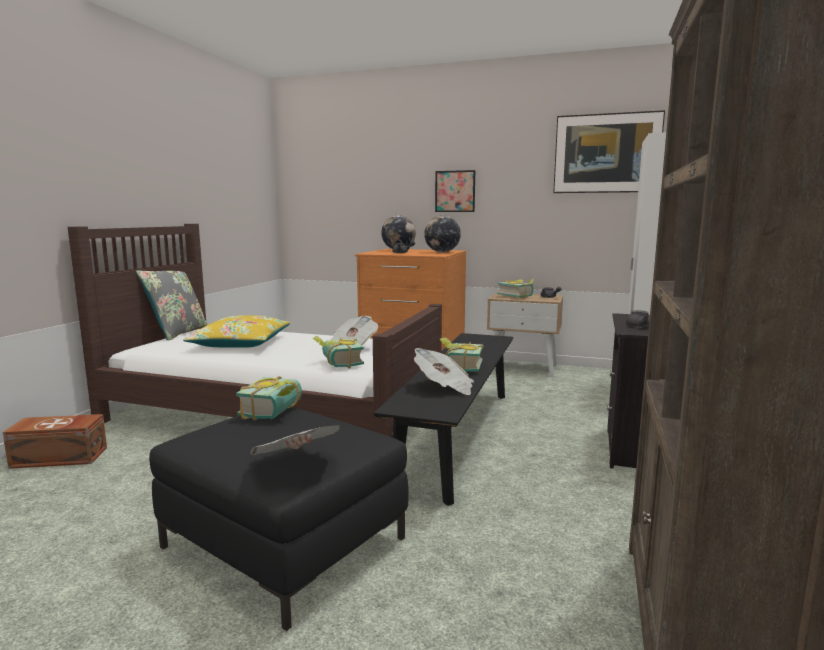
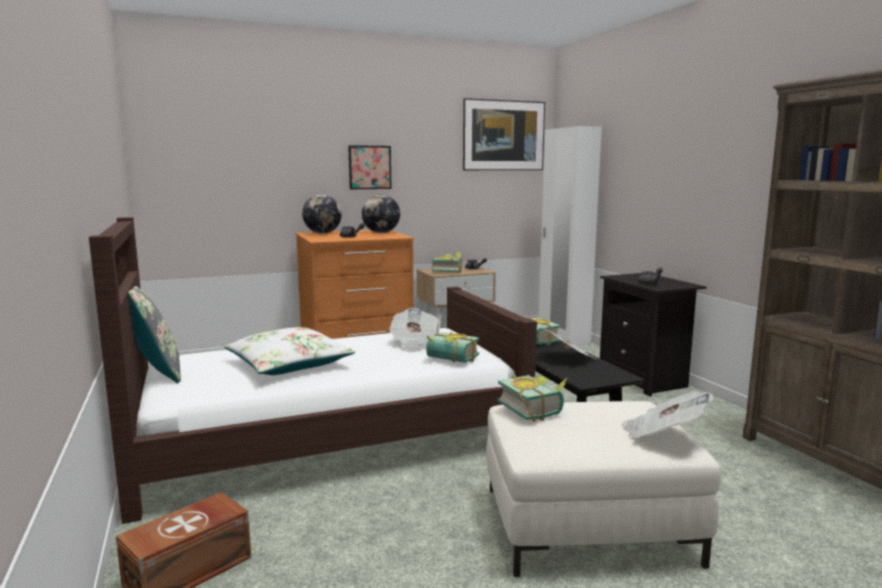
camera: 40 degrees left, 0 degrees up
(241, 343) = (289, 364): yellow pillow -> white pillow
(283, 542) = (586, 525): black ottoman -> white ottoman

